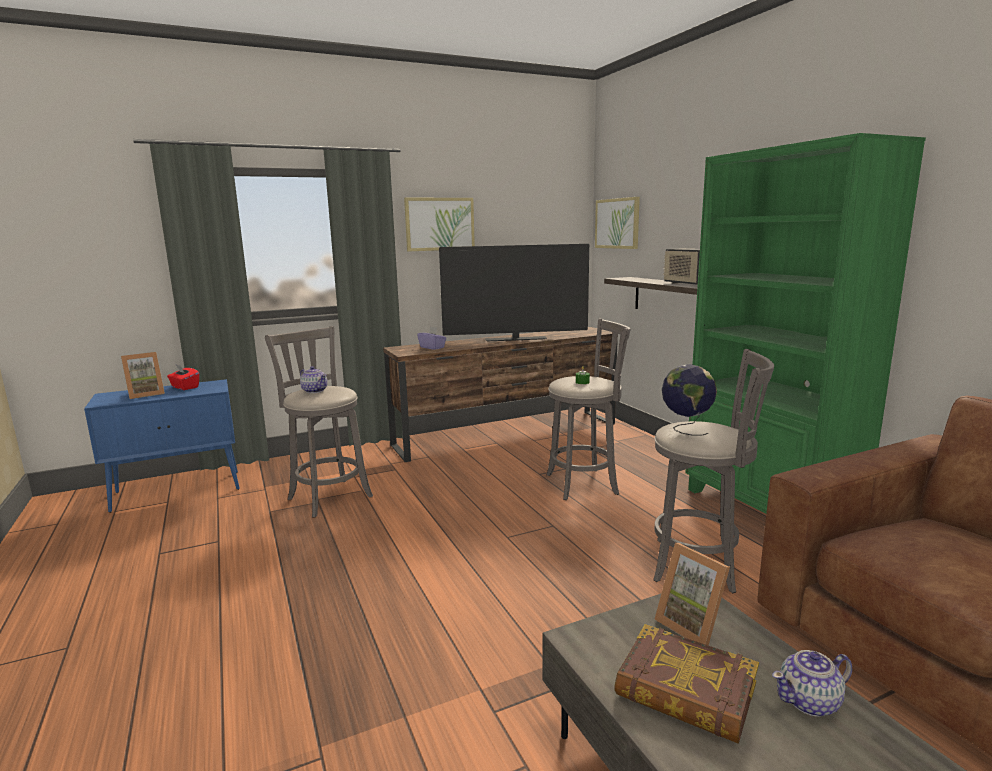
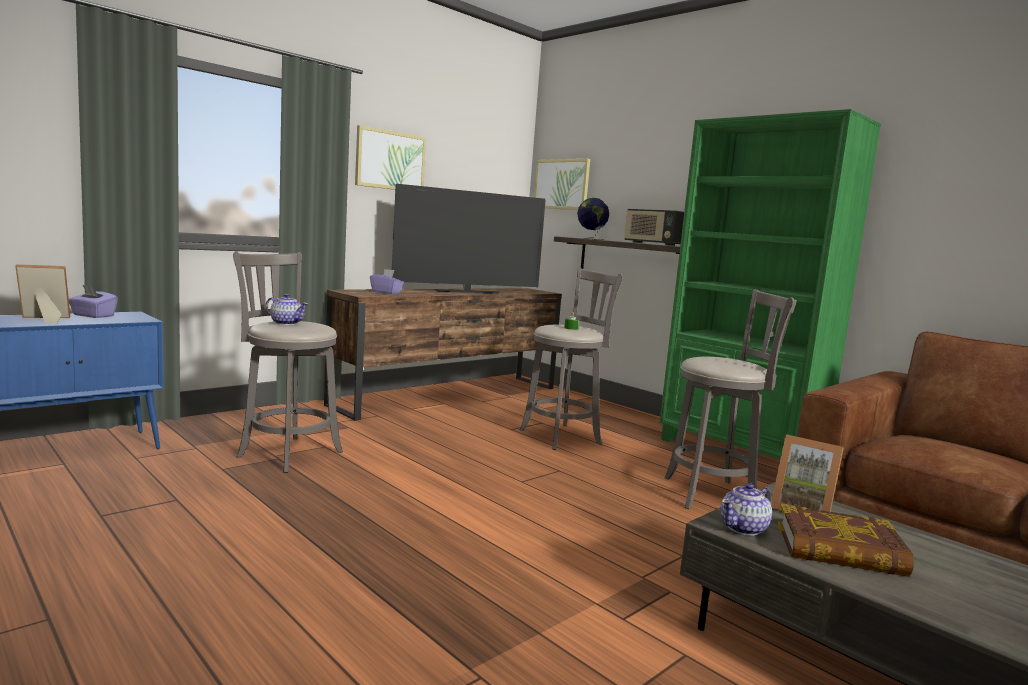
camera: 20 degrees left, 5 degrees down
(145, 394) = (44, 319): picture frame -> picture frame turned 150 degrees counterclockwise
(184, 387) = (93, 316): red tissue box -> purple tissue box
(686, 429) = (711, 360): globe -> globe (590, 239)
(810, 702) = (930, 548): teapot -> teapot (744, 528)

